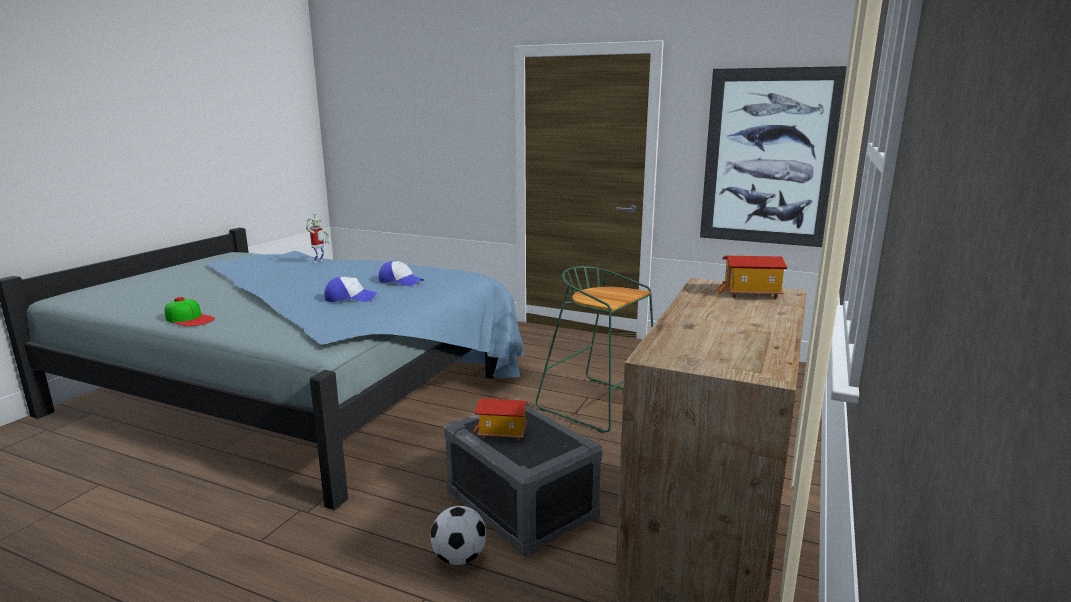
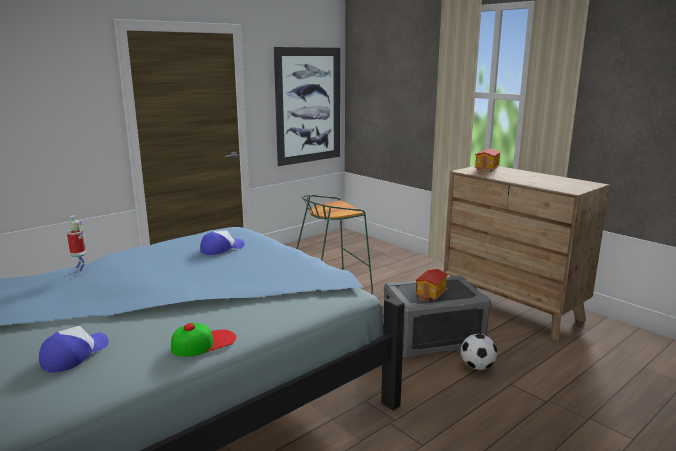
camera: 65 degrees left, 0 degrees up
(350, 298) = (249, 268): cap -> cap (74, 355)

